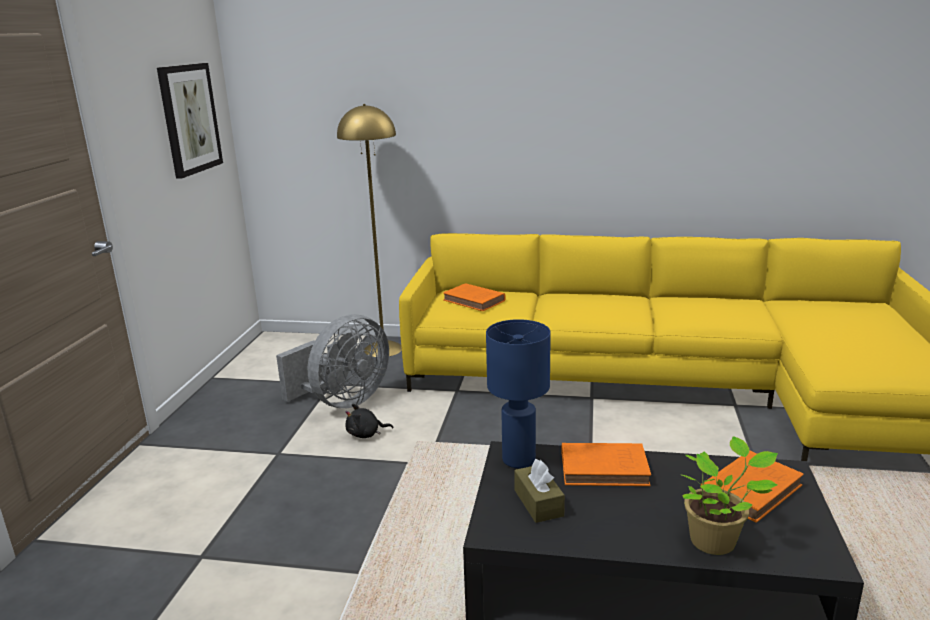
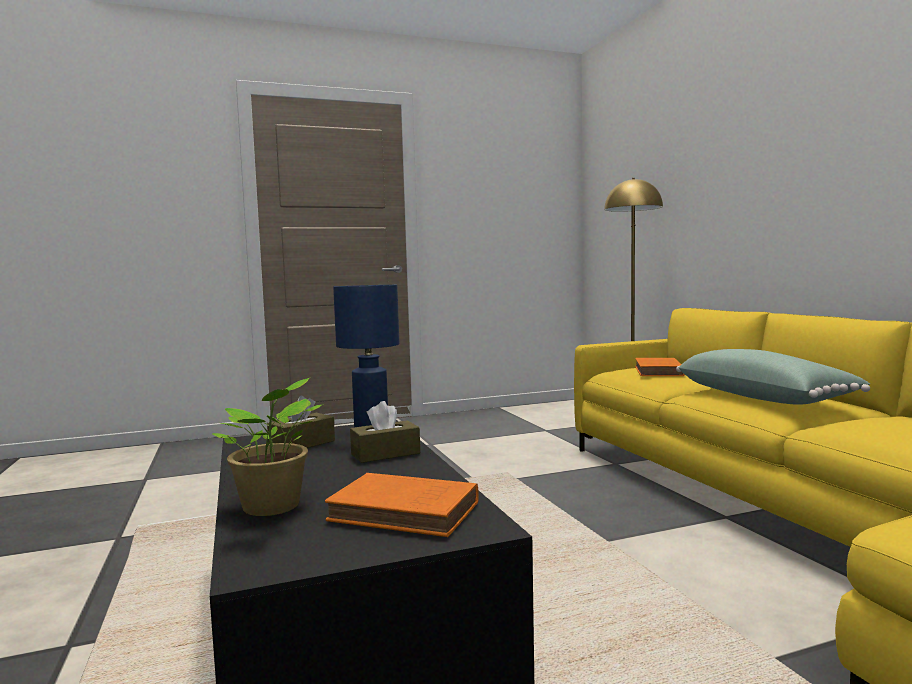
camera: 60 degrees right, 15 degrees down
(189, 119) = (522, 202): picture -> none
(343, 401) = (527, 439): grey fan -> none
(366, 434) = (491, 456): black plush toy -> none
(598, 308) = (763, 398): none -> green pillow
(606, 469) = (385, 454): orange book -> brown tissue box

